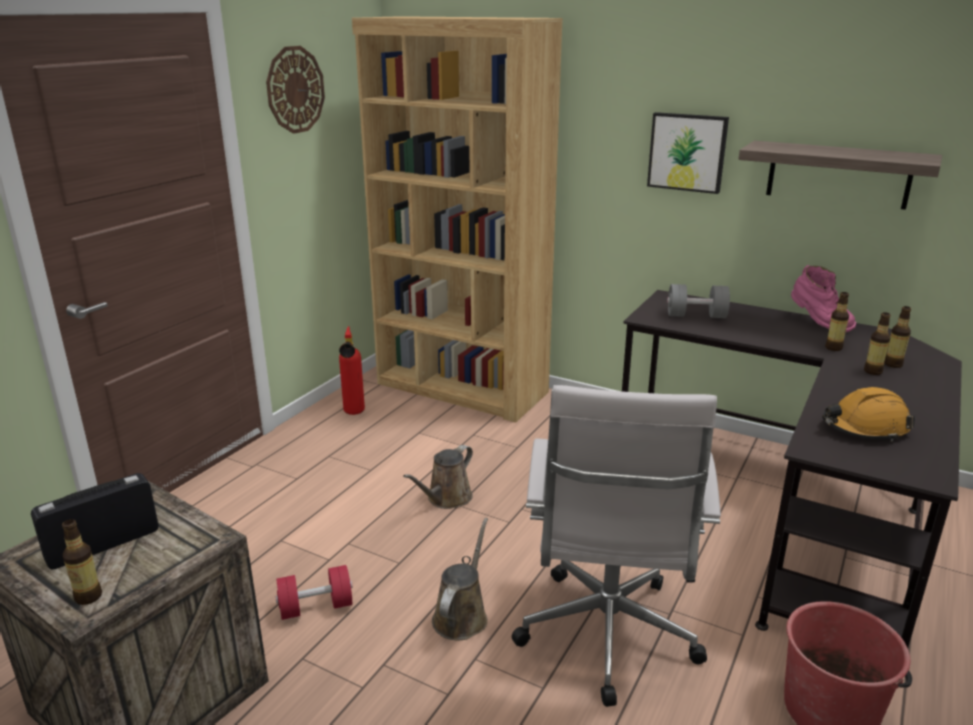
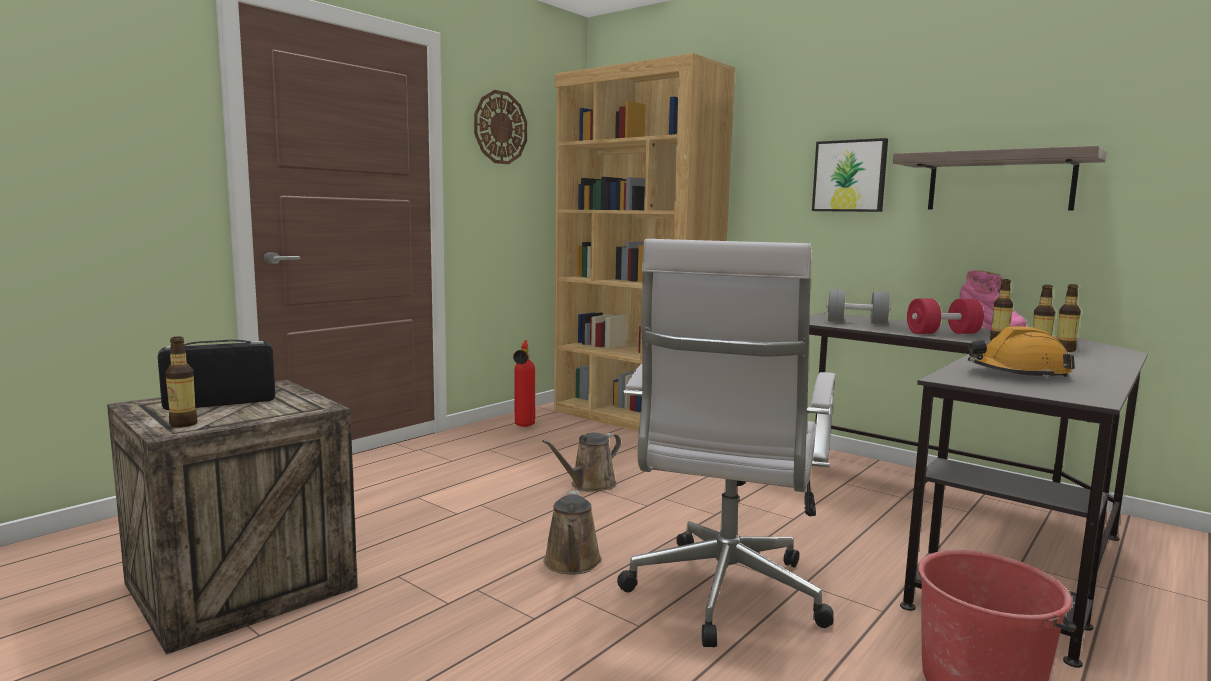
camera: 10 degrees right, 15 degrees down
(316, 607) = (429, 543): red dumbbell -> red dumbbell (942, 333)
(462, 616) = (572, 564): brown watering can -> brown watering can turned 150 degrees clockwise

